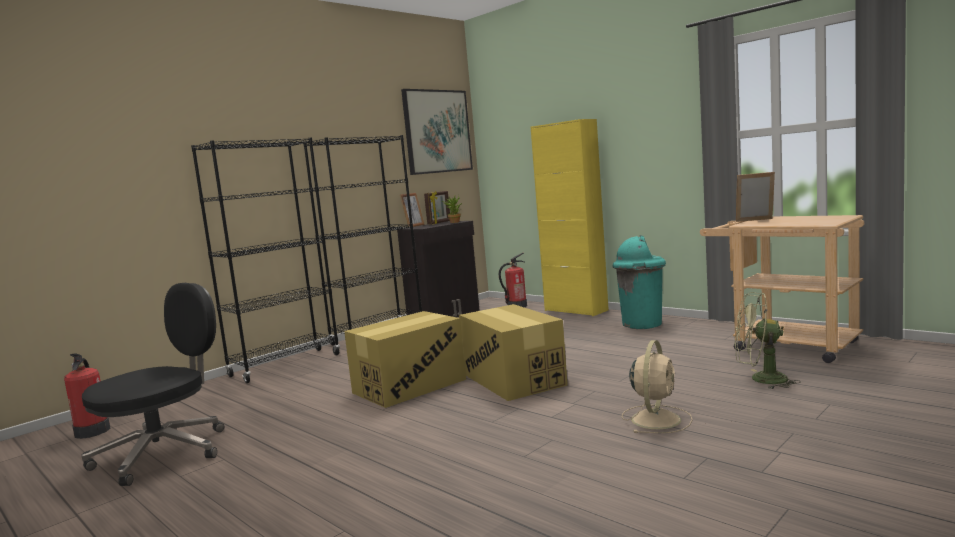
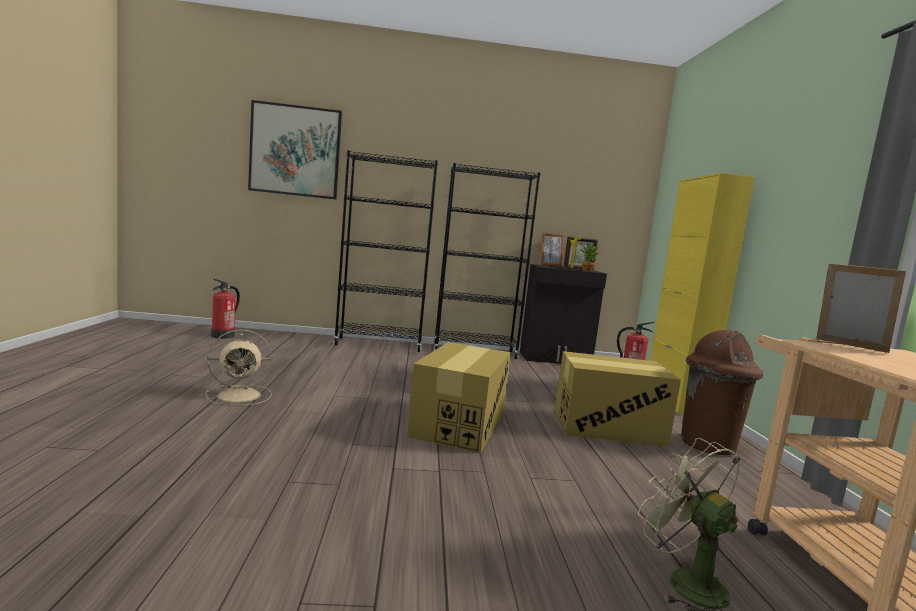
camera: 40 degrees right, 0 degrees up
(164, 453) = (203, 360): black office chair -> none
(409, 386) = (391, 390): cardboard box -> cardboard box (608, 427)
(437, 131) = (606, 179): picture -> picture (295, 151)
(642, 324) = (708, 445): turquoise trash can -> brown trash can
(656, 419) = (454, 531): beige fan -> beige fan (241, 395)

